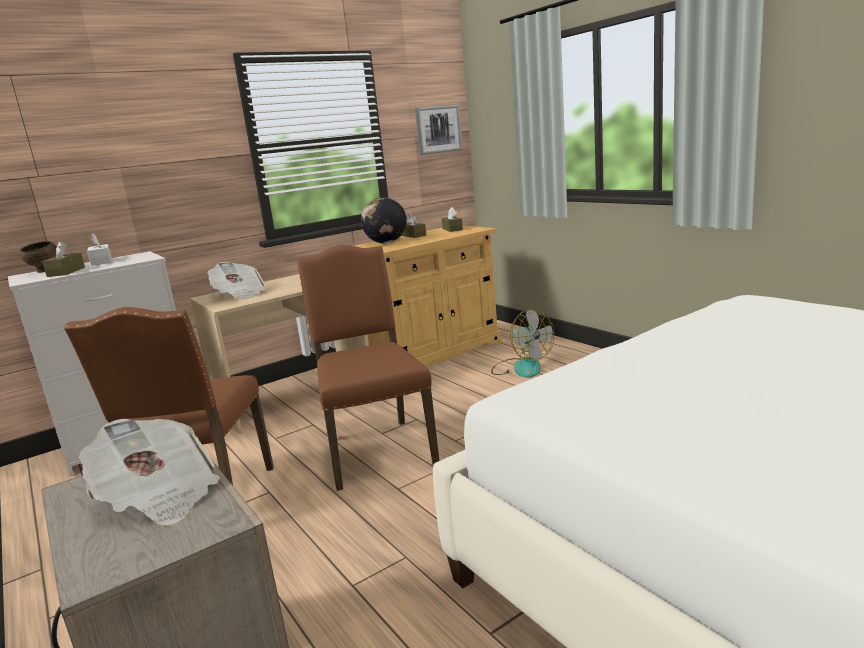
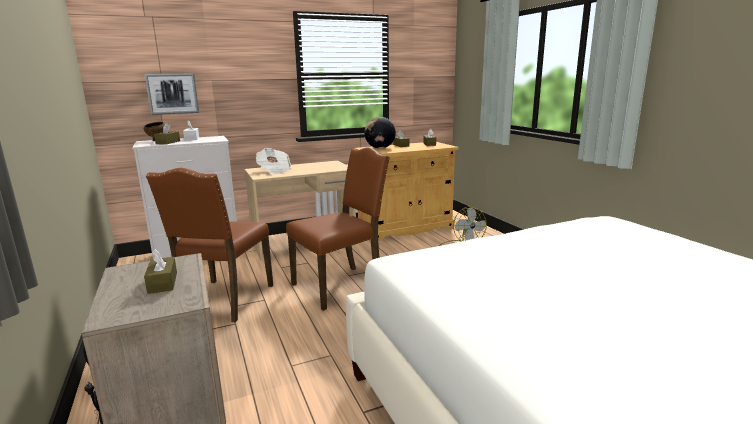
camera: 10 degrees right, 0 degrees up
(158, 497) = (162, 283): newspaper -> brown tissue box
(376, 450) = (340, 285): brown chair -> brown chair turned 60 degrees clockwise
(438, 129) = (431, 73): picture -> picture (172, 93)

